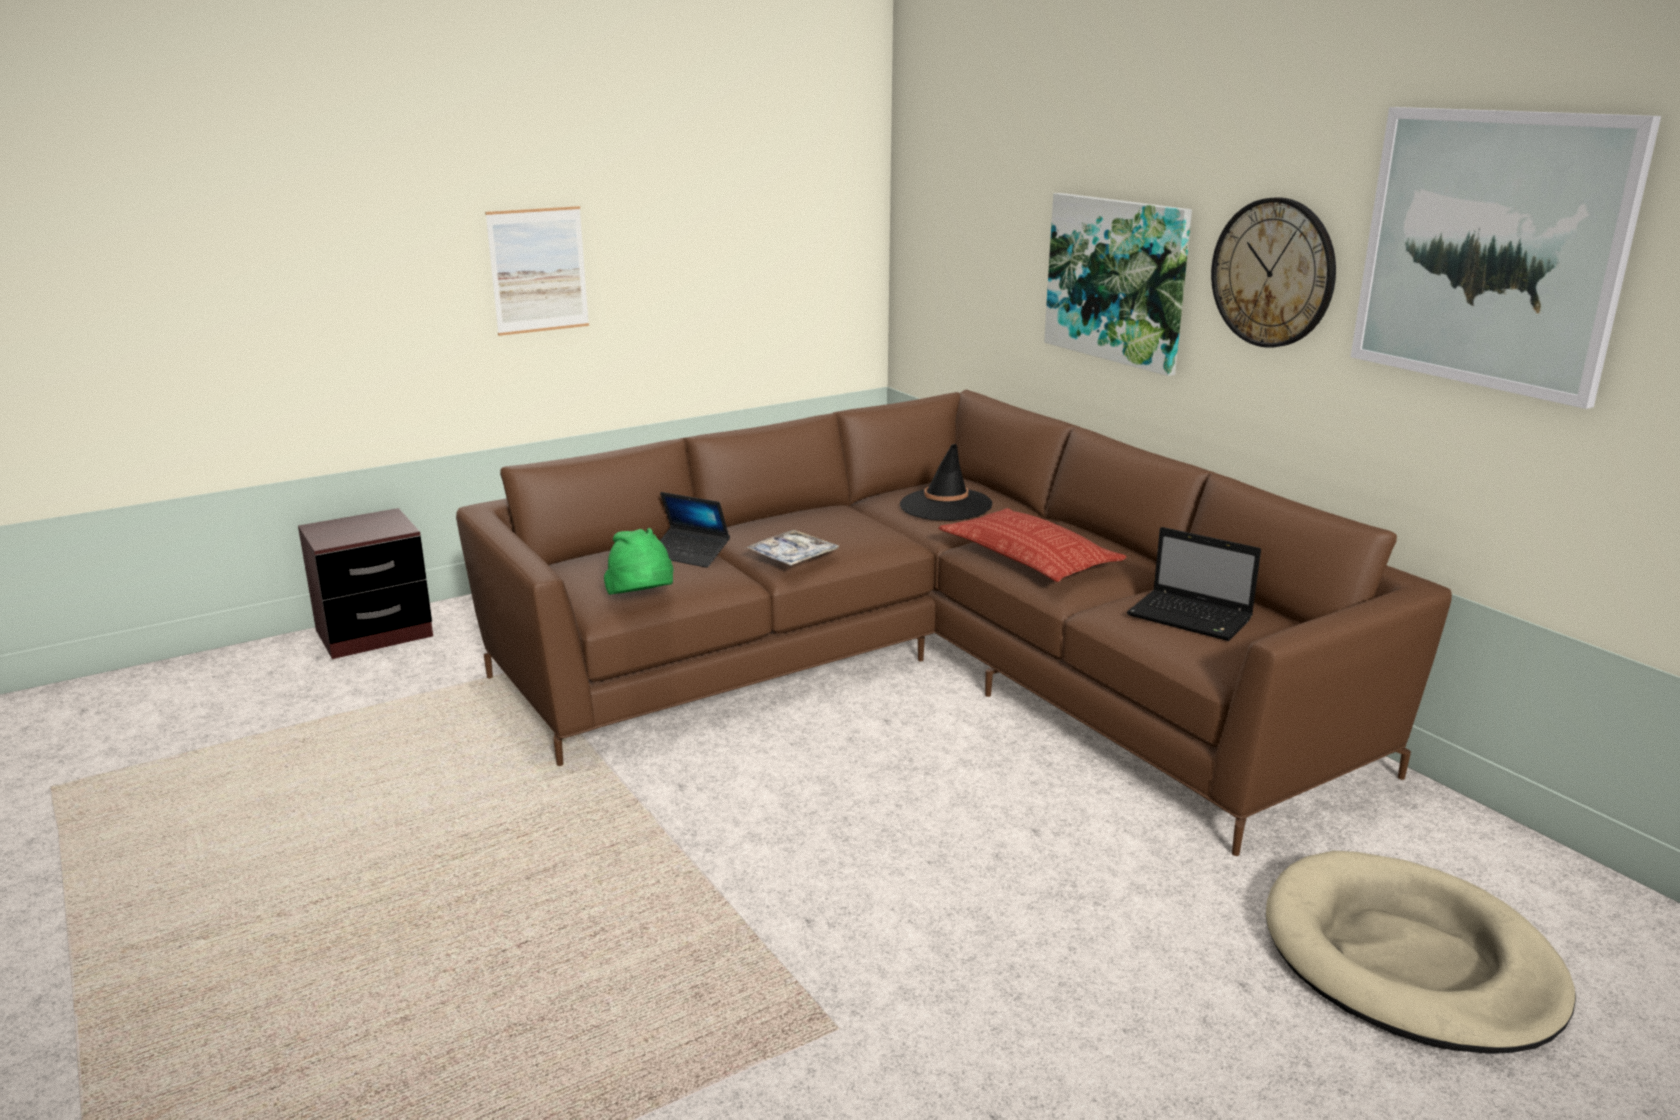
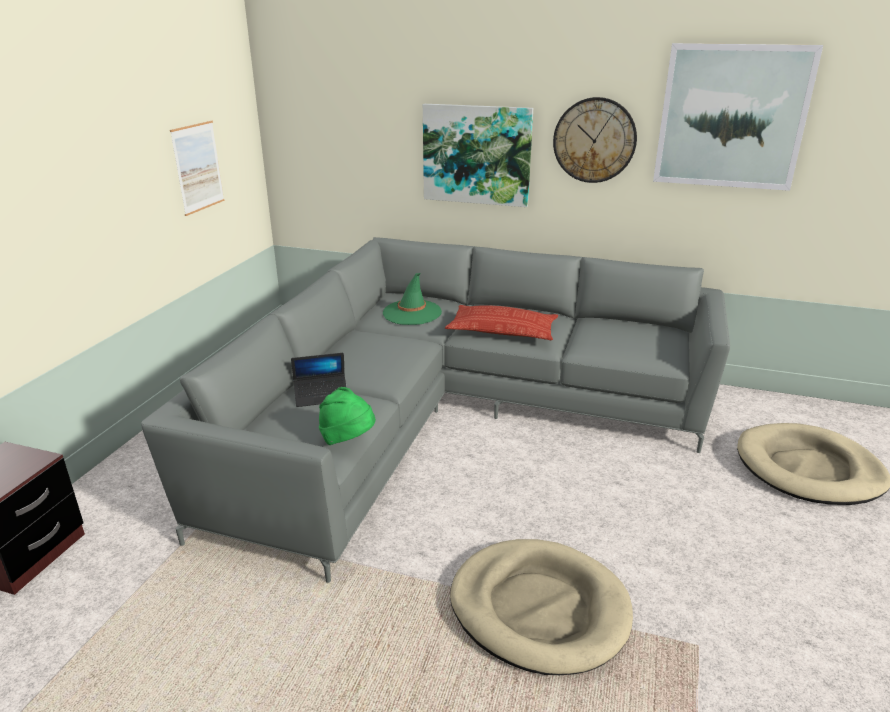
camera: 40 degrees left, 5 degrees up
(538, 270) = (67, 206): picture -> picture (198, 167)
(718, 894) = (539, 608): none -> beige dog bed
(792, 556) = (386, 374): tray -> none
(928, 670) = (448, 416): brown sofa -> grey sofa
(945, 505) = (412, 313): black hat -> green hat
(1192, 618) = (623, 338): laptop -> none

